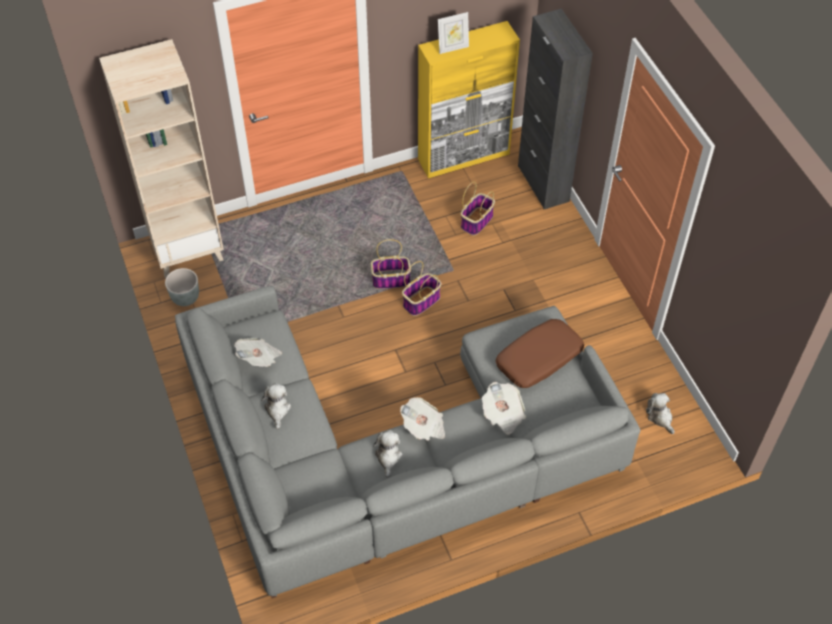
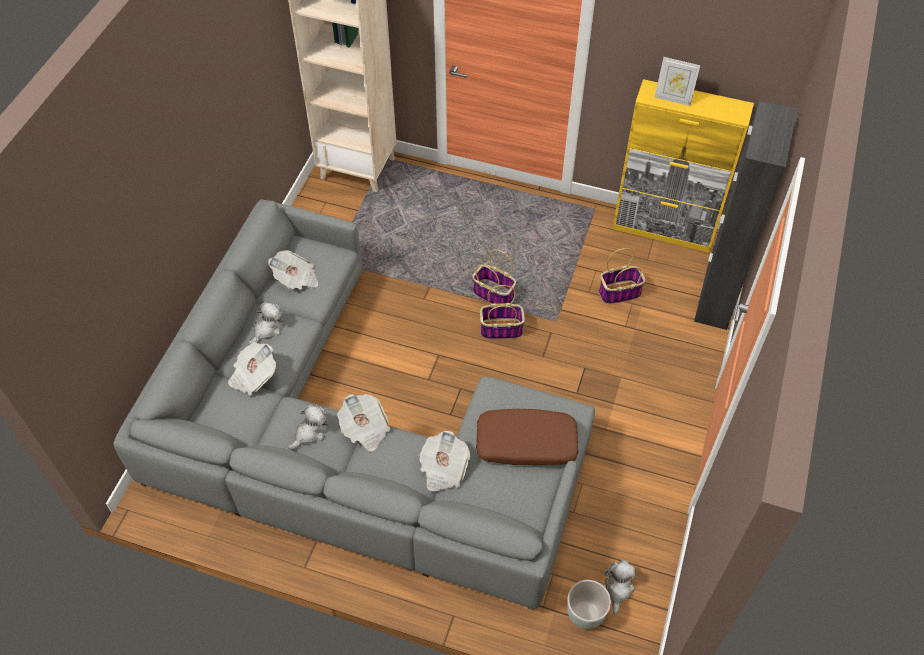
camera: 40 degrees right, 0 degrees up
(185, 298) = (319, 204): grey planter -> grey planter (584, 614)
(304, 449) = (253, 376): none -> newspaper

